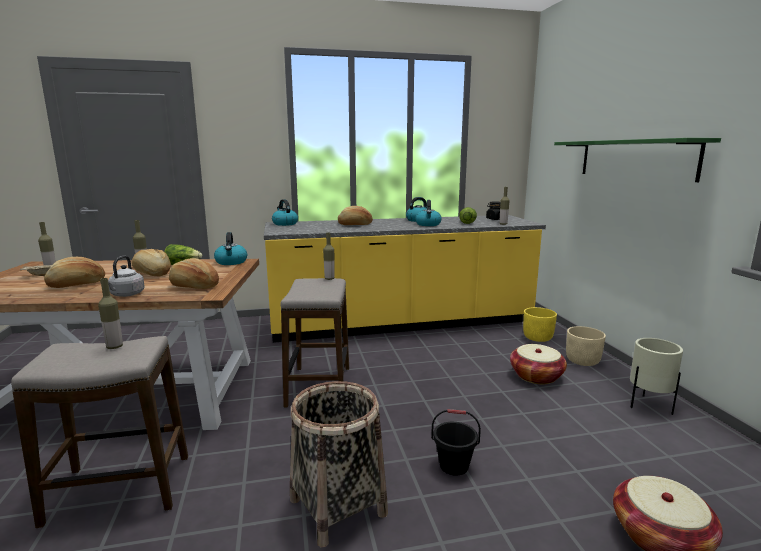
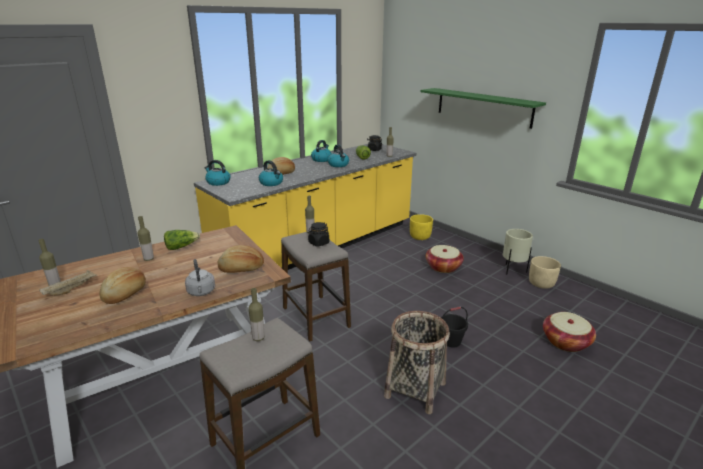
camera: 30 degrees left, 10 degrees up
(152, 273) = (174, 264): bread -> none
(231, 262) = (221, 235): kettle -> kettle (271, 183)
(322, 288) = (318, 243): none -> black jar
(583, 361) = (459, 248): beige planter -> beige planter (541, 283)

